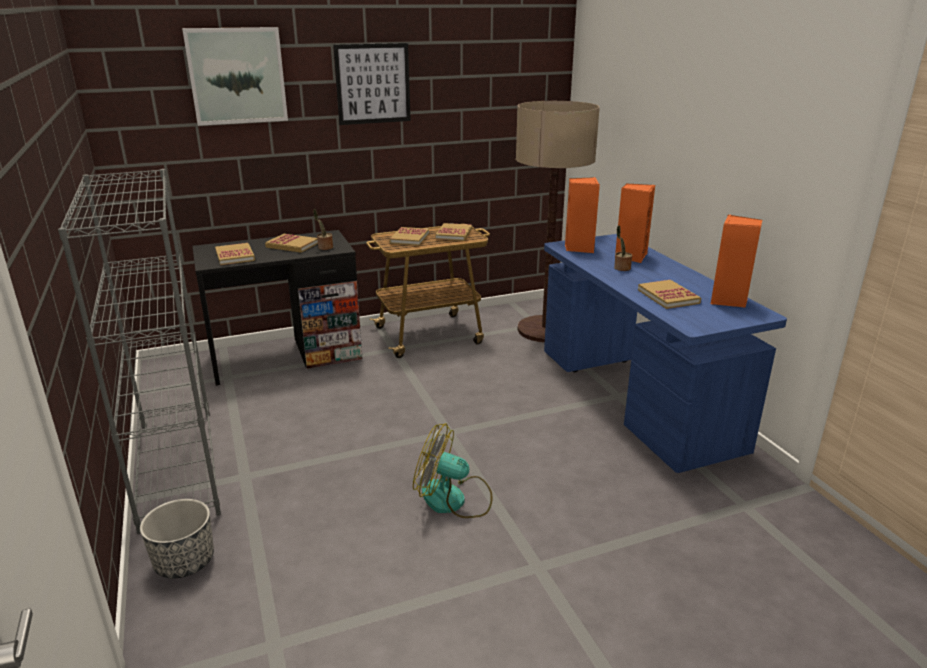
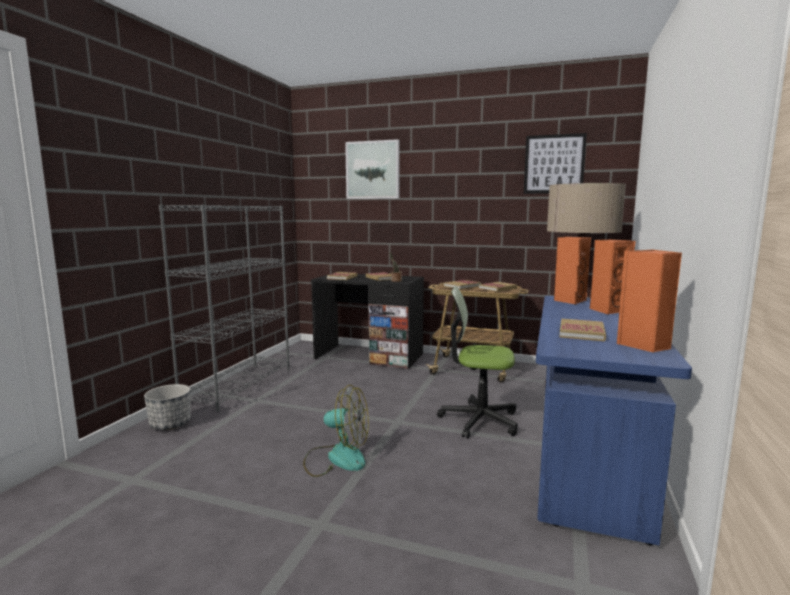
camera: 40 degrees right, 15 degrees down
(373, 84) = (458, 176): picture -> picture (554, 164)
(454, 499) = (337, 458): fan -> fan turned 135 degrees clockwise
(517, 398) = (479, 420): none -> office chair
(621, 268) = (579, 313): potted plant -> none

